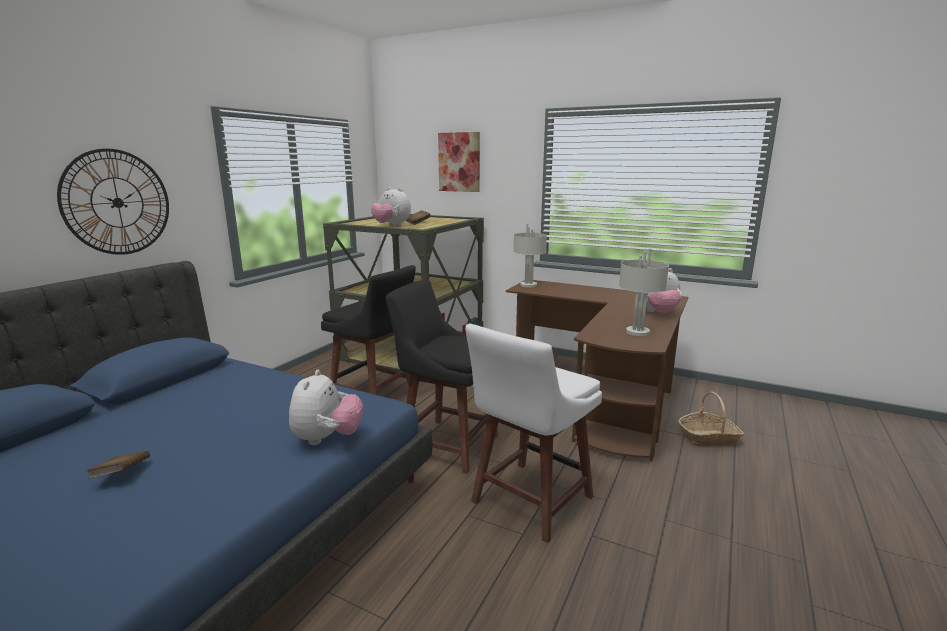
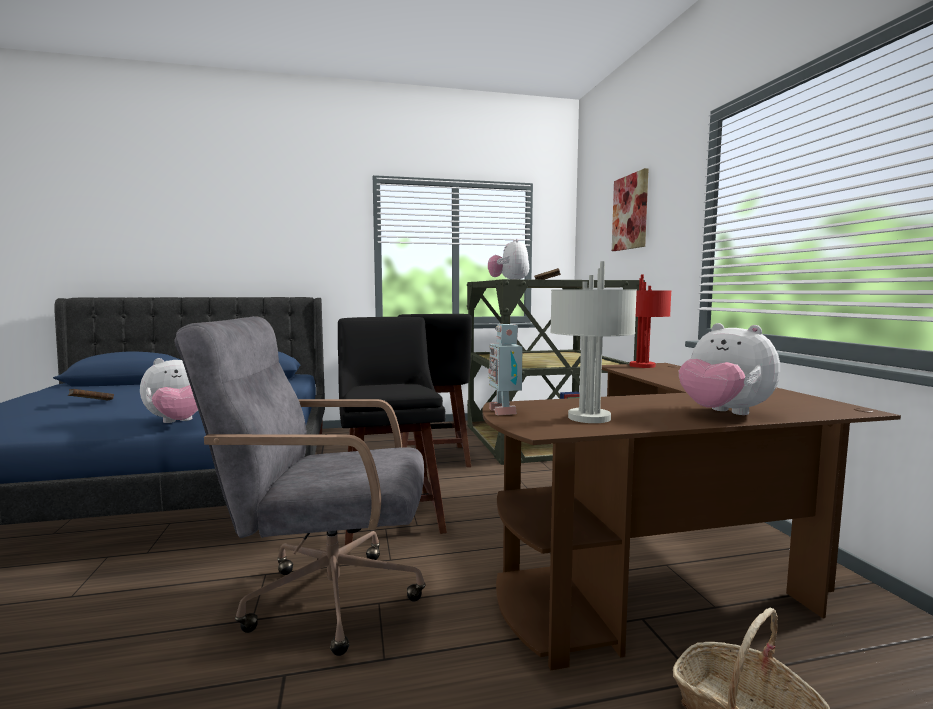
camera: 50 degrees right, 10 degrees down
(117, 202) = (281, 248): wall clock -> none
(528, 501) = (323, 600): white stool -> grey office chair
(529, 285) = (643, 366): grey table lamp -> red table lamp
(604, 340) = (505, 411): none -> toy robot

